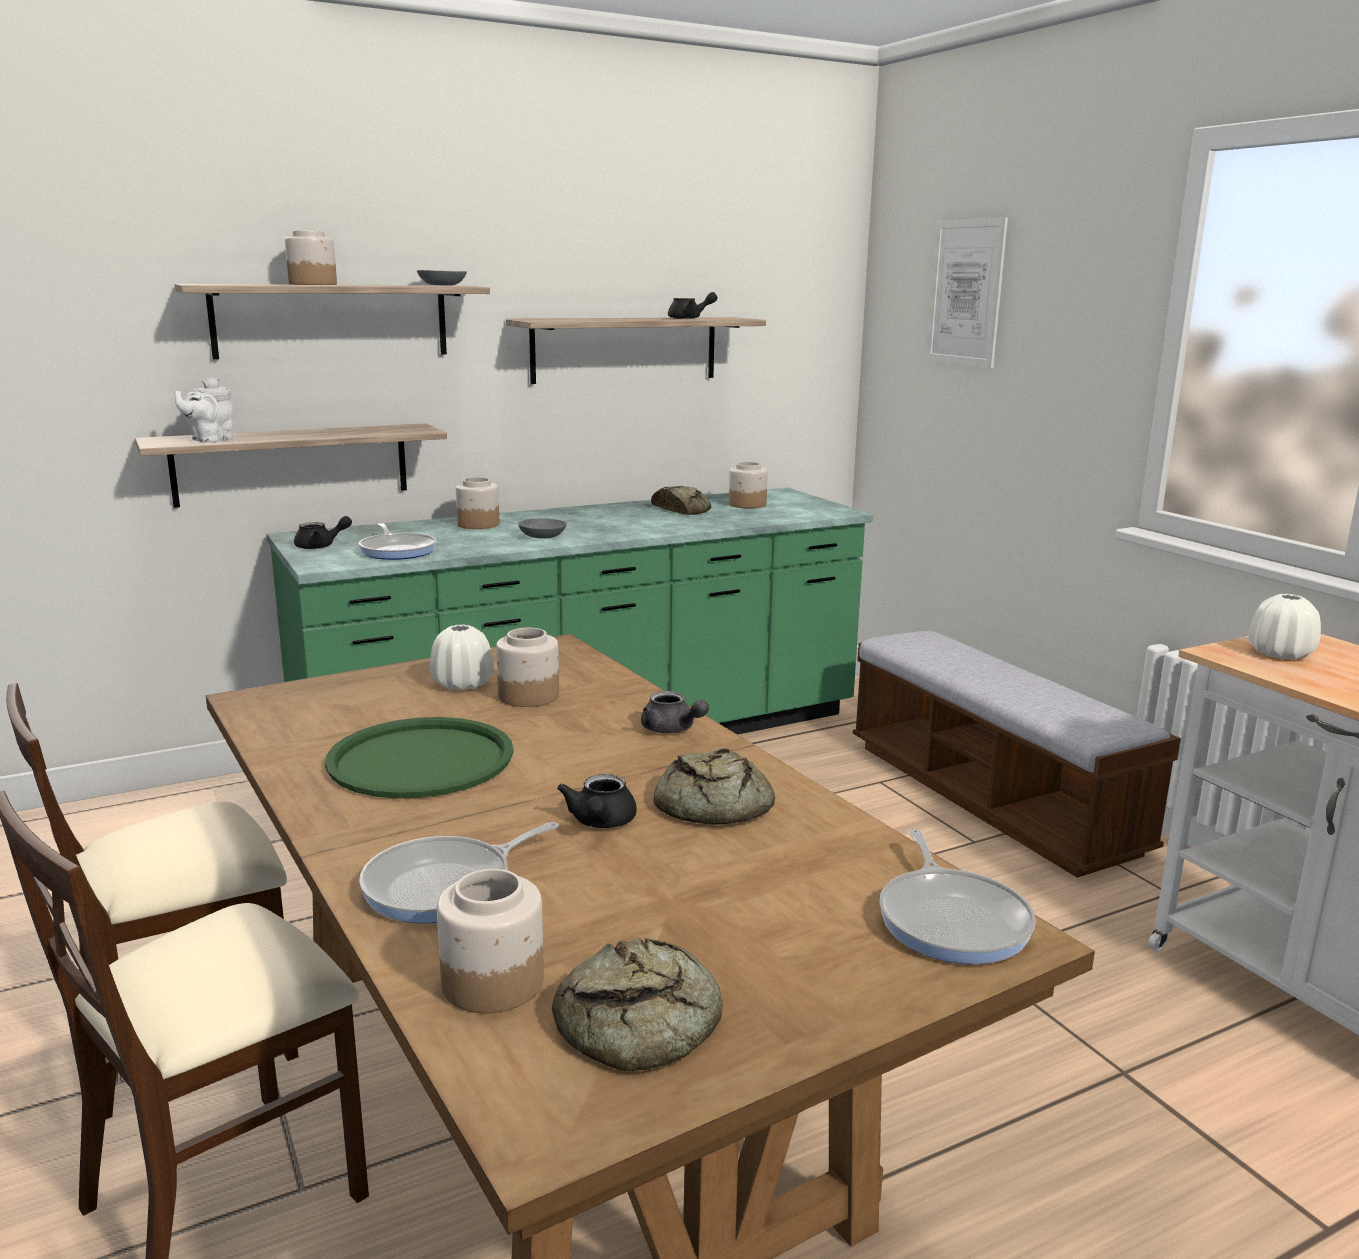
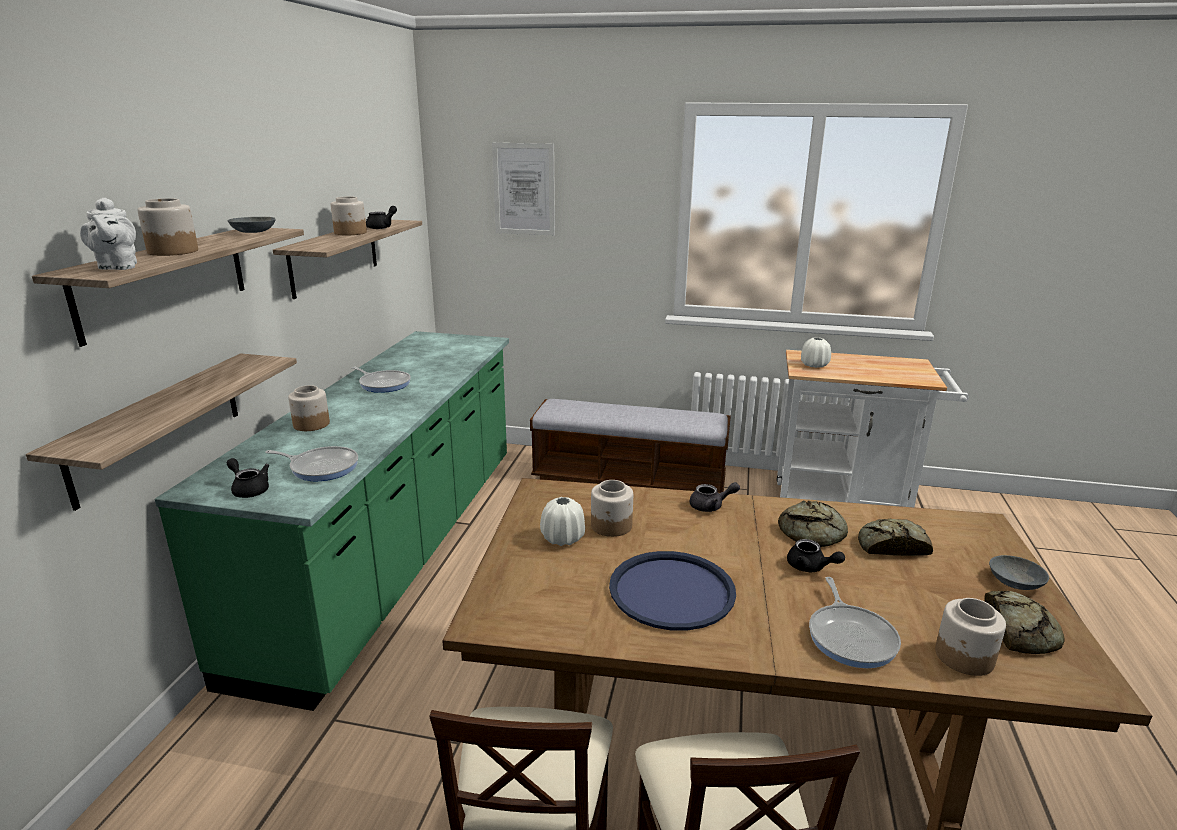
camera: 50 degrees left, 5 degrees up
(210, 440) = (132, 429): white teapot -> white teapot (117, 267)
(320, 546) = (249, 489): black teapot -> black teapot turned 75 degrees counterclockwise
(421, 760) = (672, 591): green tray -> blue tray
(543, 537) = (385, 417): grey bowl -> grey bowl (1016, 582)
(682, 509) = (406, 367): bread -> bread (891, 545)
(747, 504) = (431, 351): jar -> jar (351, 233)
(952, 919) = (964, 528): frying pan -> frying pan (383, 384)

